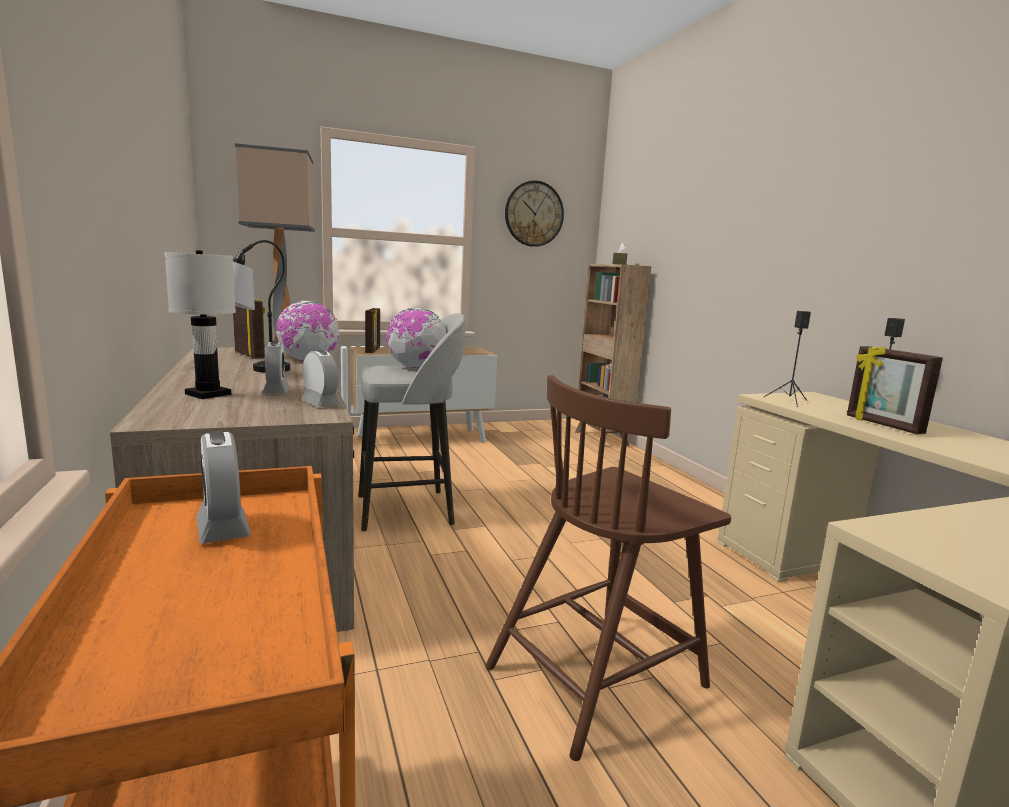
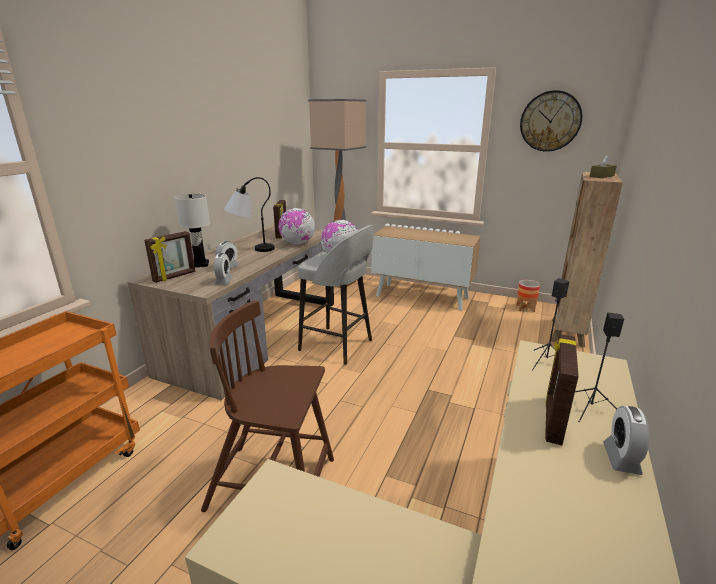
camera: 45 degrees right, 10 degrees up
(223, 528) = (60, 341): alarm clock -> alarm clock (621, 458)
(373, 350) = (391, 231): picture frame -> picture frame (175, 277)
(538, 427) = (525, 308): none -> planter

